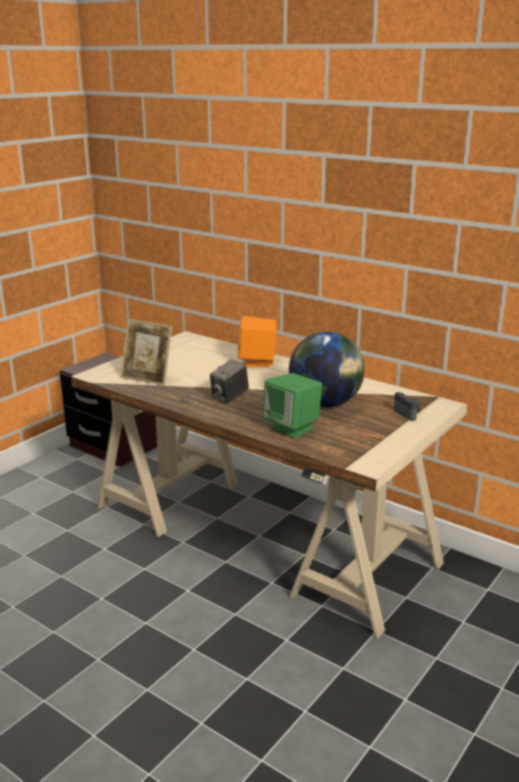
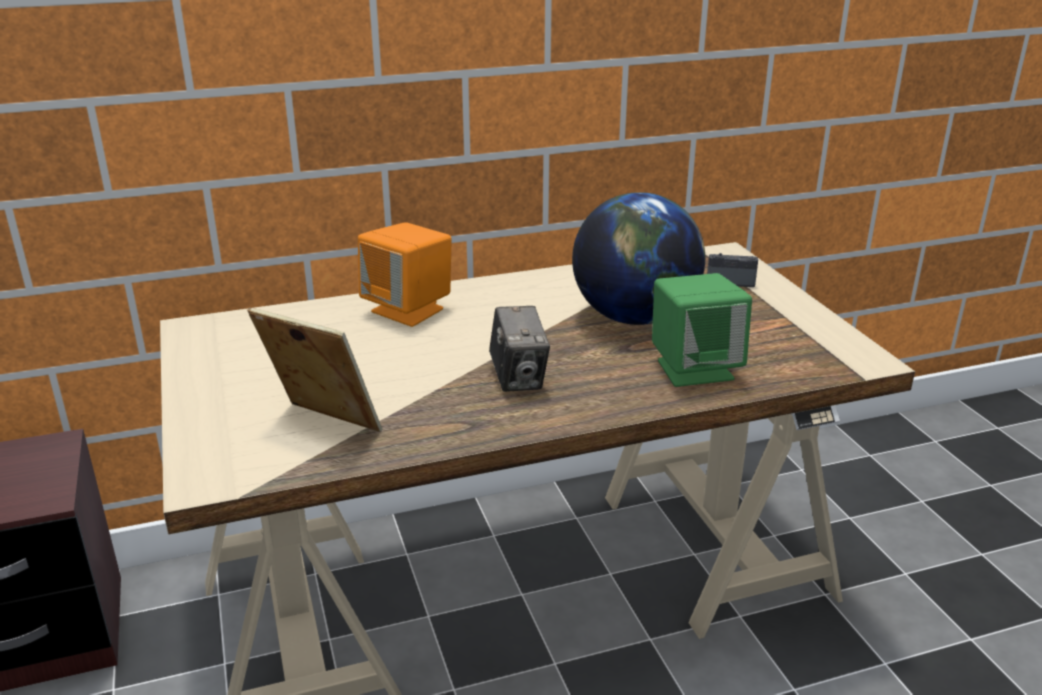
camera: 55 degrees left, 5 degrees up
(147, 378) = (322, 426): picture frame -> picture frame turned 120 degrees counterclockwise

